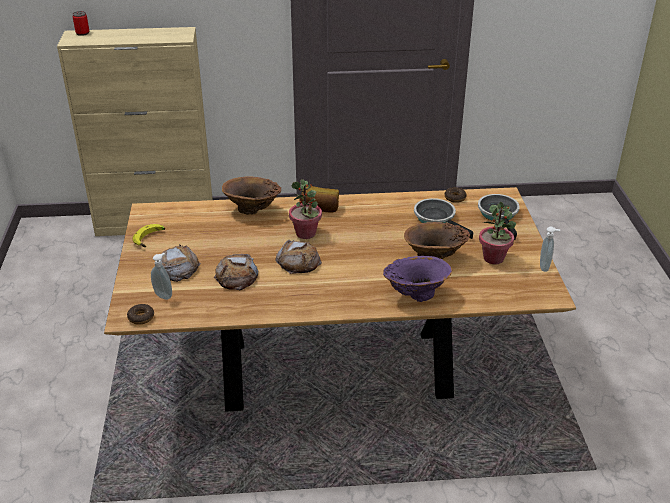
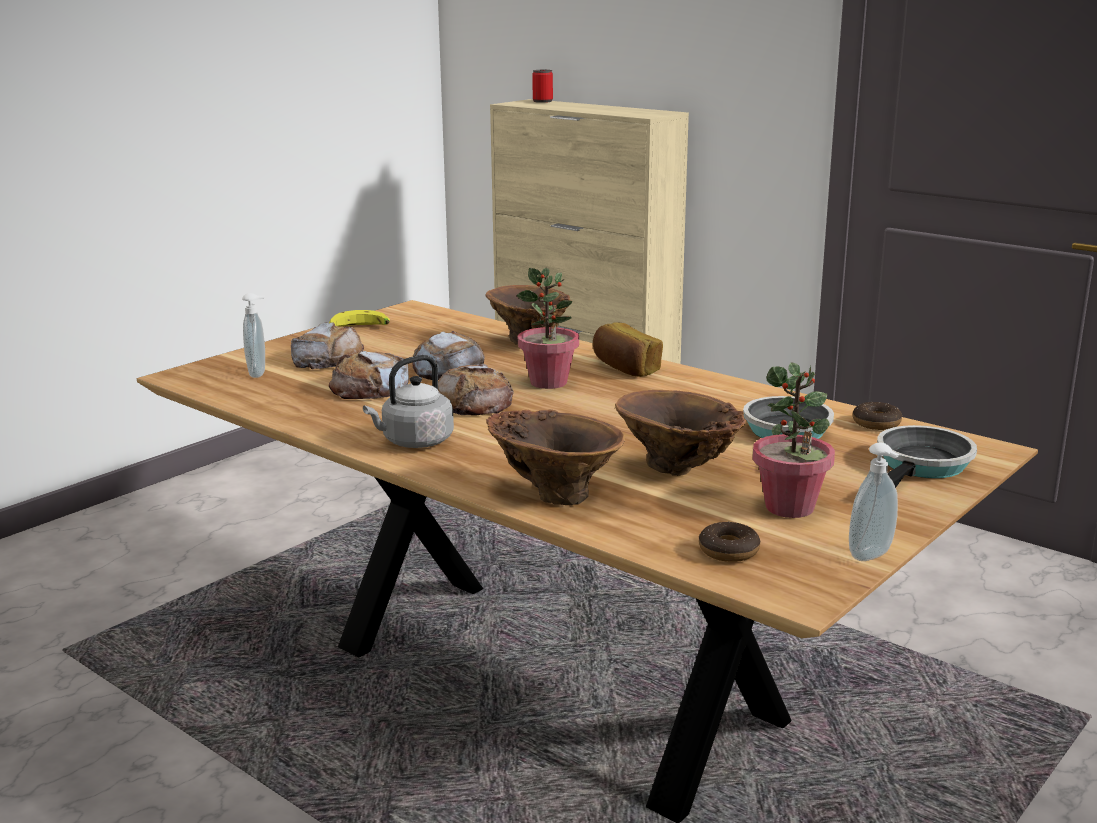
camera: 45 degrees right, 15 degrees down
(141, 317) = (194, 381): donut -> donut (728, 551)
(248, 246) = (448, 369): none -> bread
(318, 298) = (414, 442): none -> grey kettle
(415, 295) = (554, 493): purple vase -> brown vase

